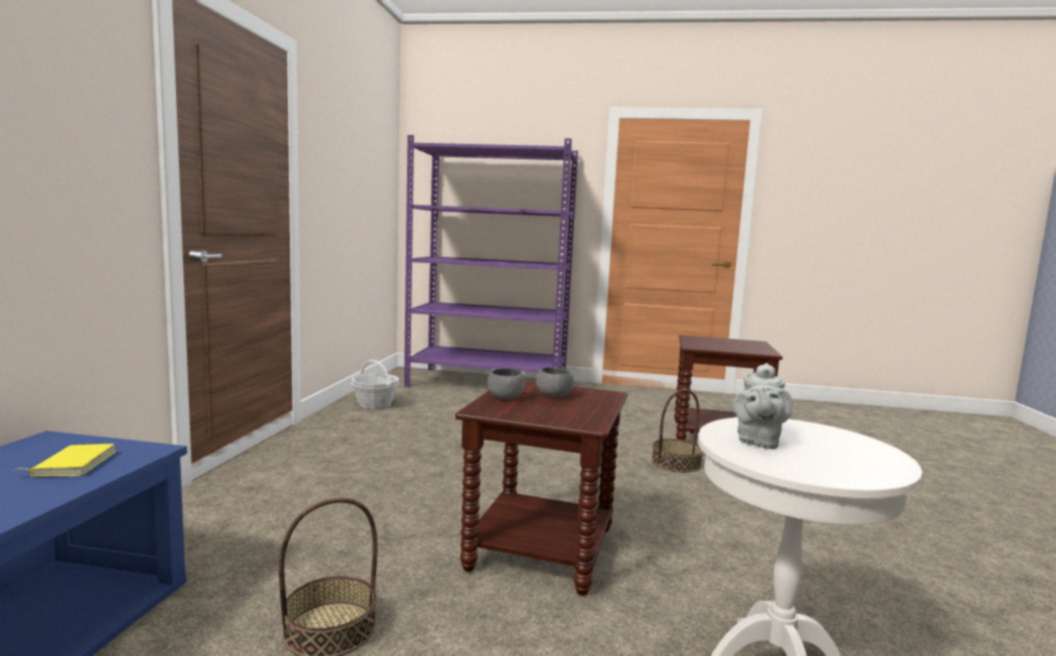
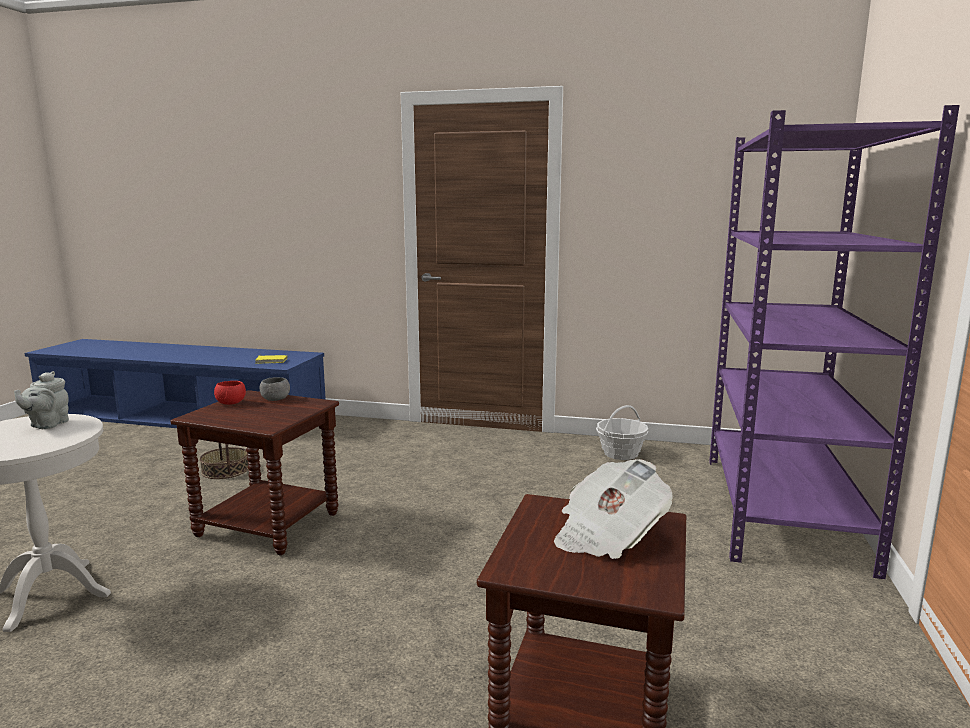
camera: 95 degrees right, 5 degrees up
(525, 413) = (231, 403): none -> red bowl
(554, 396) = (272, 411): grey bowl -> none
(676, 463) = (445, 633): basket -> none
(716, 342) = (607, 536): none -> newspaper
(757, 441) = (47, 425): grey teapot -> grey teapot turned 105 degrees counterclockwise

